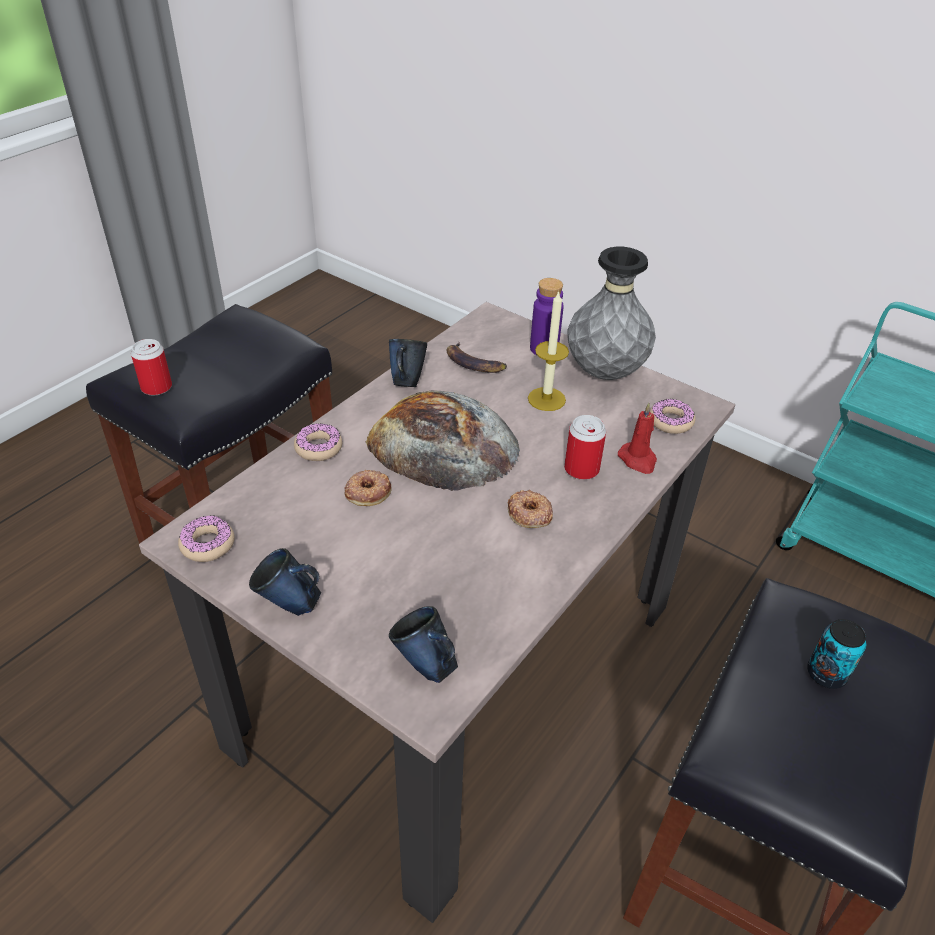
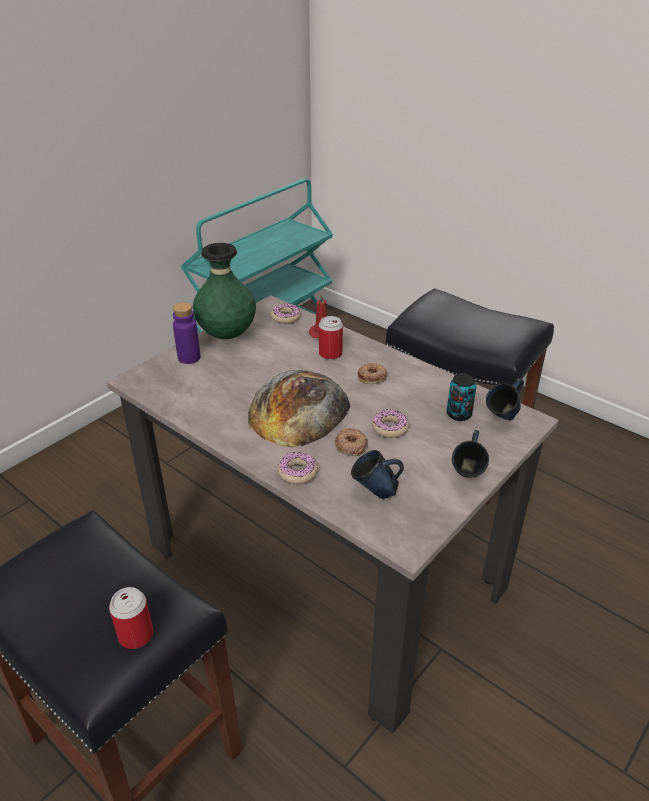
camera: 85 degrees left, 5 degrees down
(207, 544) = (412, 528): donut -> donut (390, 428)
(406, 382) = (216, 426): blue mug -> blue mug (375, 493)
(474, 363) = (198, 391): banana -> none
(546, 399) = (253, 361): candle -> none
(605, 373) = (227, 335): grey vase -> green vase
(826, 674) = (455, 318): can -> can (458, 414)

